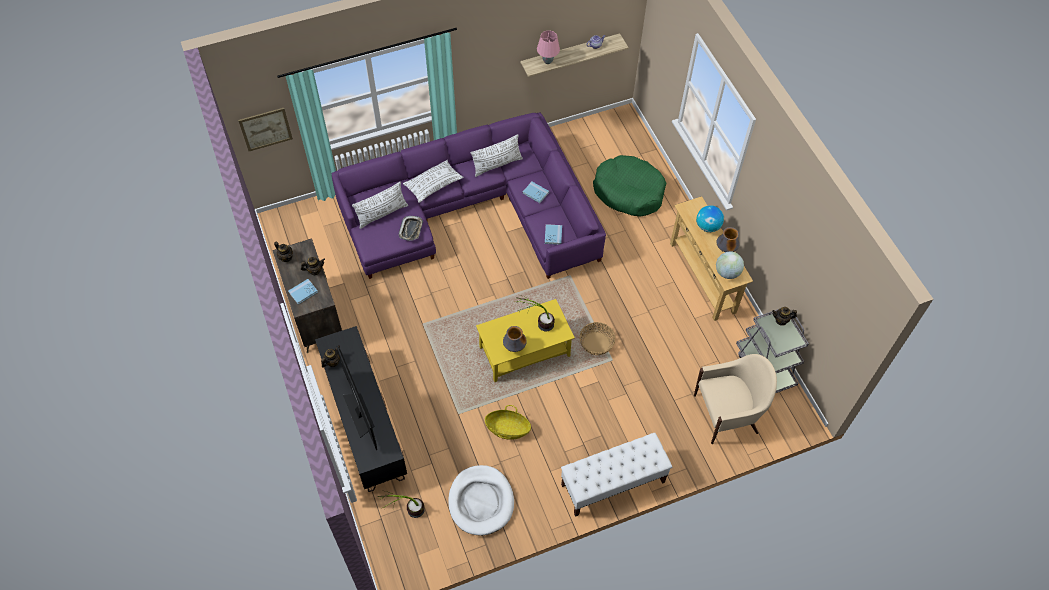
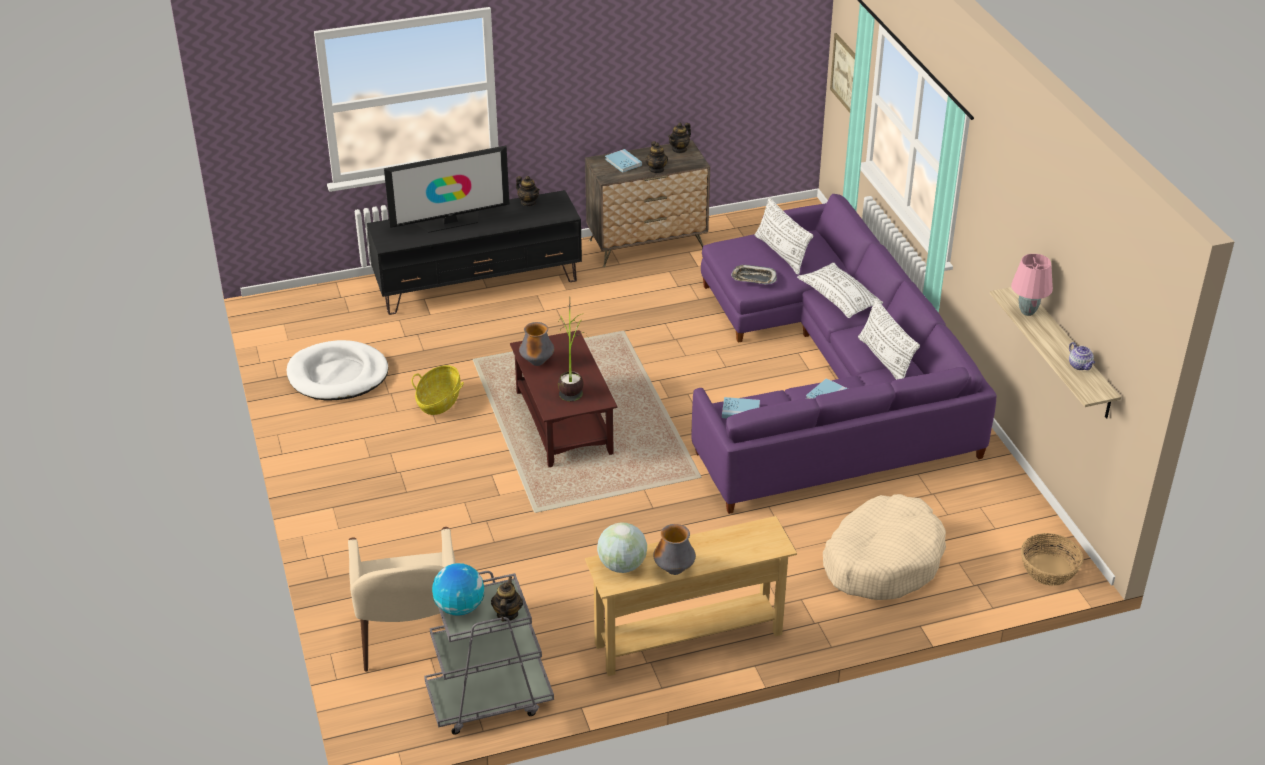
camera: 95 degrees right, 20 degrees down
(405, 511) = (343, 315): potted plant -> none
(525, 351) = (564, 423): yellow coffee table -> brown coffee table
(596, 343) = (567, 497): basket -> basket (1049, 570)
(612, 484) = (326, 496): white bench -> none
(628, 192) = (883, 560): green dog bed -> beige dog bed
(707, 226) = (725, 552): globe -> globe (459, 607)

